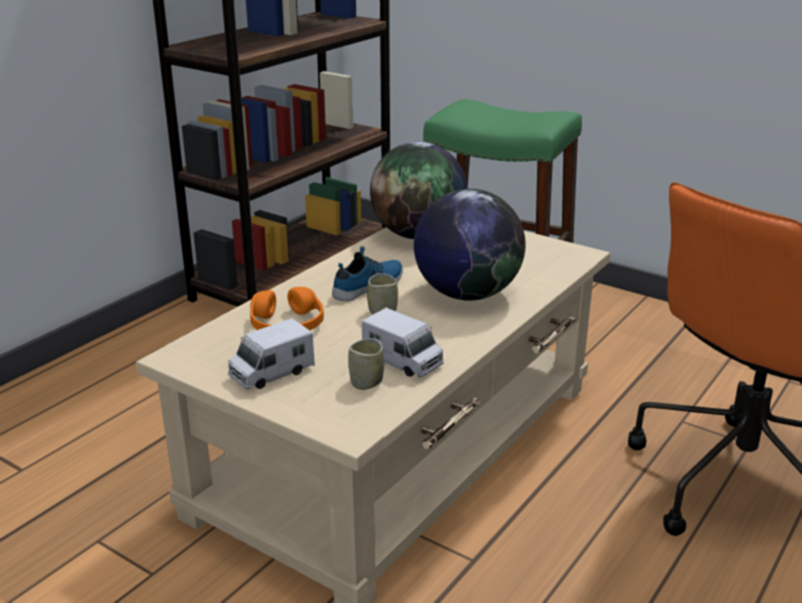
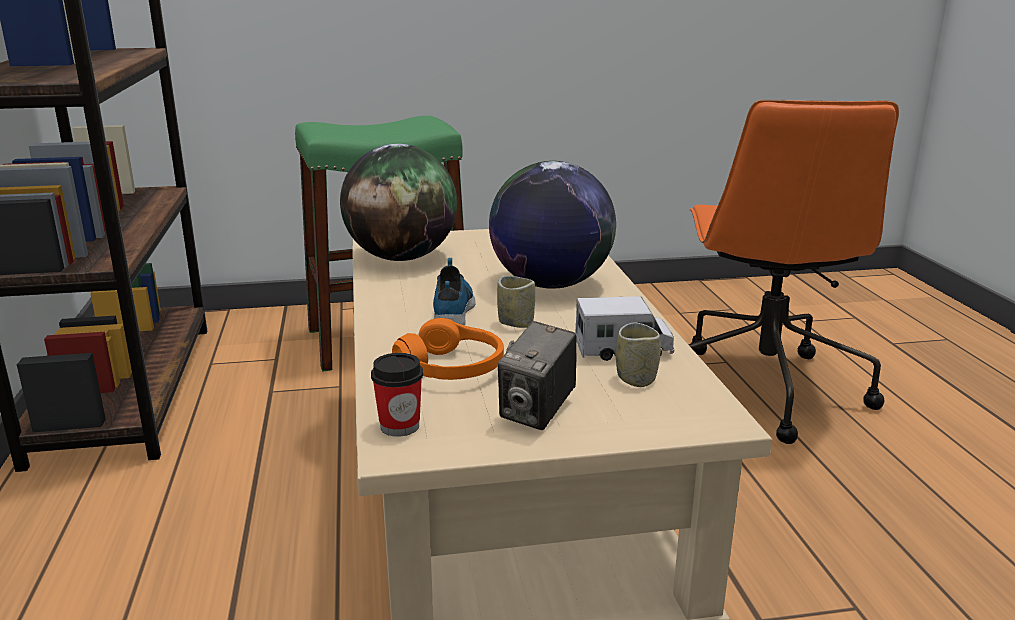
camera: 45 degrees left, 5 degrees down
(198, 345) = (400, 426): none -> cup
(271, 373) = (537, 412): toy truck -> camera

